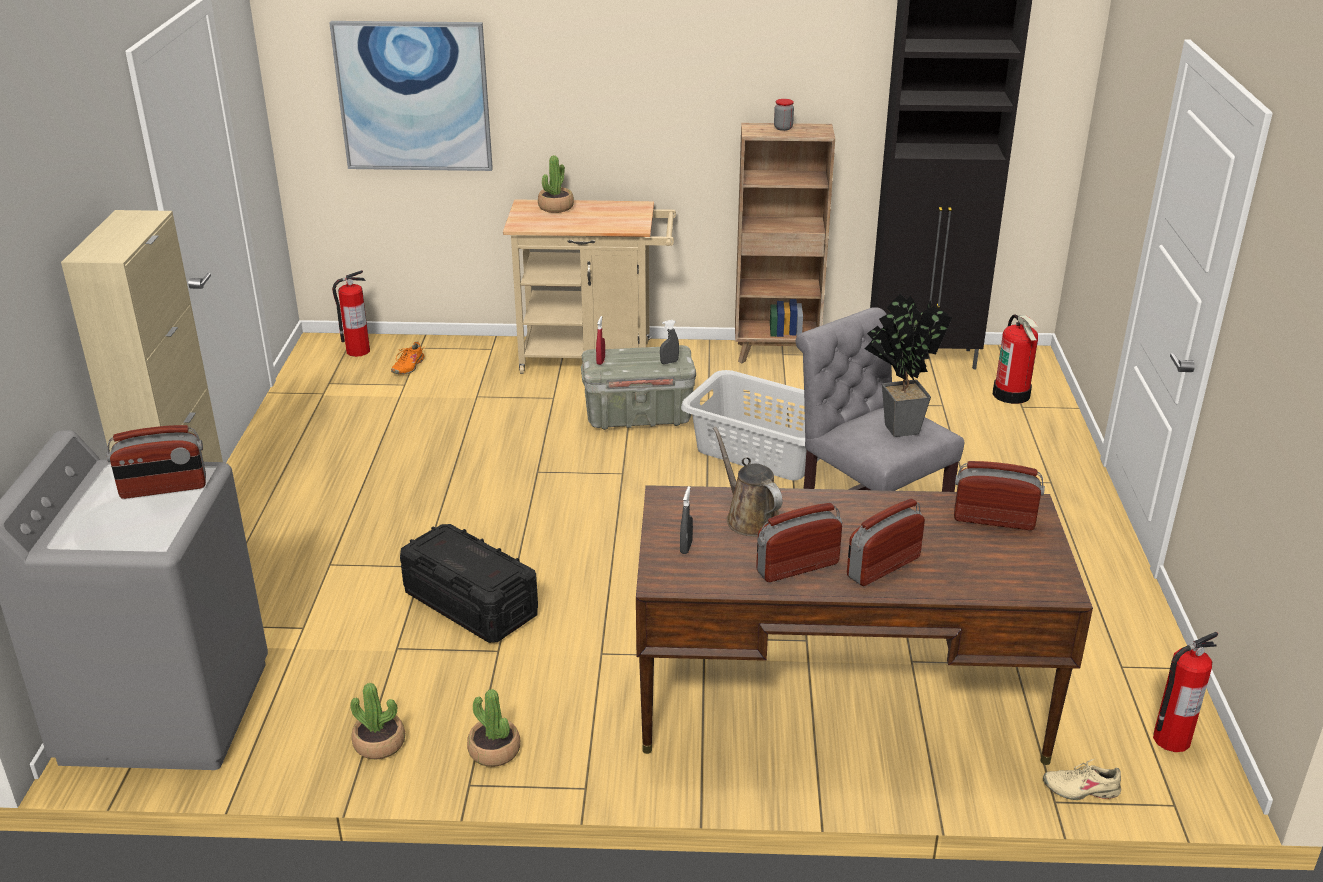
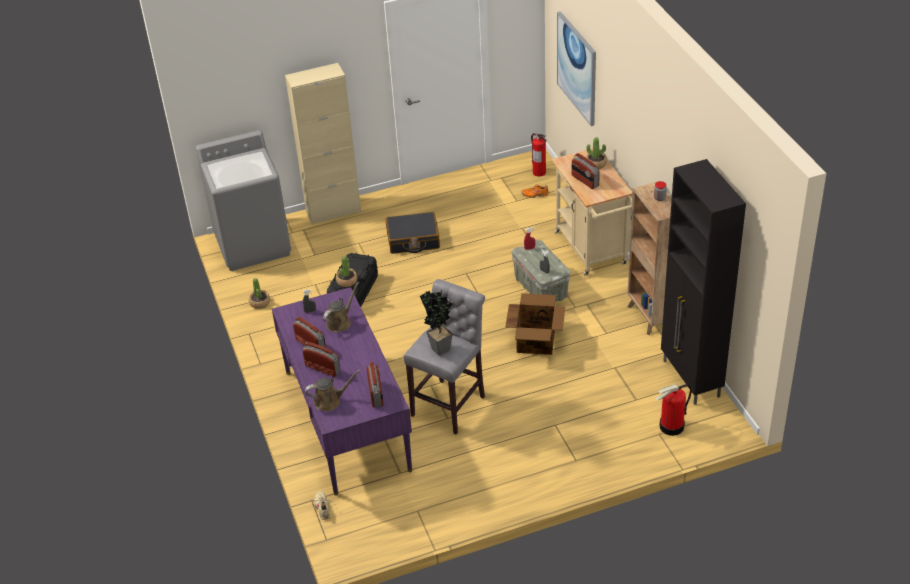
camera: 70 degrees right, 10 degrees up
(163, 488) = (252, 170): radio -> radio (585, 181)
(390, 502) = (413, 240): none -> black suitcase
(494, 750) = (269, 333): potted plant -> potted plant (347, 281)
(761, 450) = (536, 341): grey laundry basket -> cardboard box
(839, 698) = (346, 420): brown desk -> purple desk
(992, 578) = (330, 401): none -> brown watering can
(1170, 739) = (370, 534): fire extinguisher -> none

